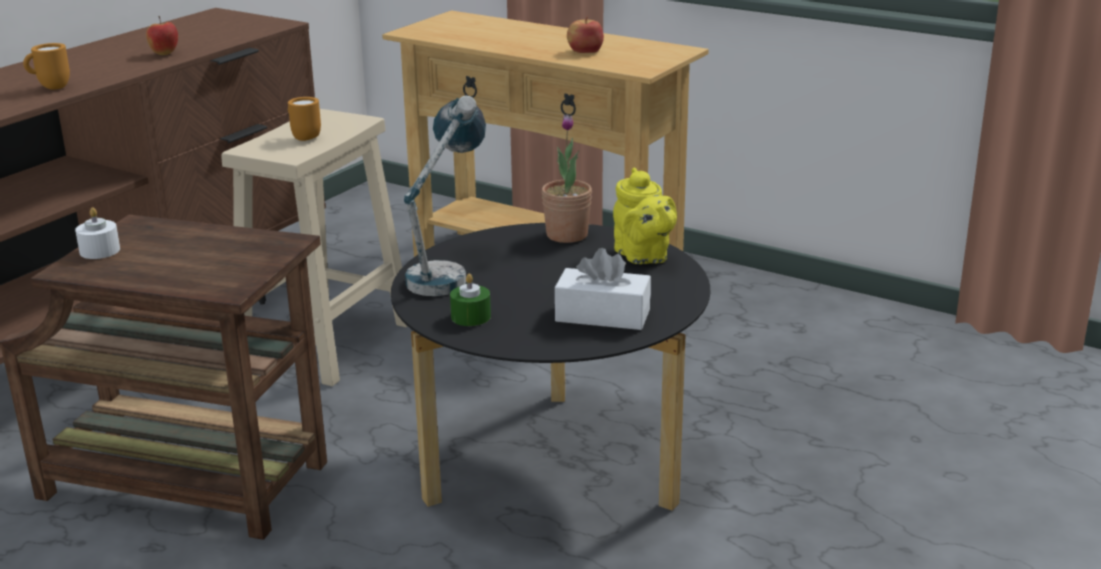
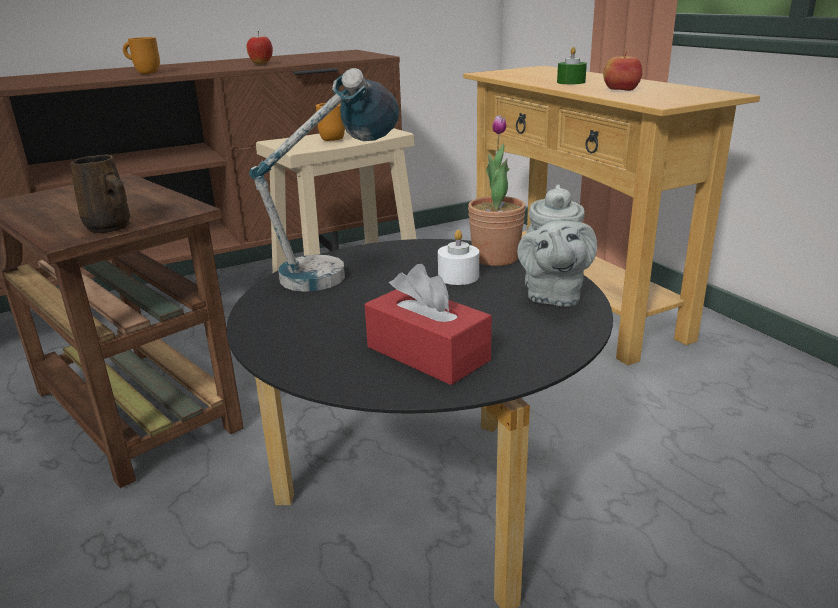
camera: 30 degrees right, 0 degrees up
(100, 251) = (56, 193): white candle -> white candle (458, 276)
(250, 272) = (110, 228): none -> brown mug
(471, 317) = (293, 319): green candle -> green candle (571, 82)
(602, 315) = (427, 354): white tissue box -> red tissue box
(643, 256) = (552, 295): yellow teapot -> grey teapot

